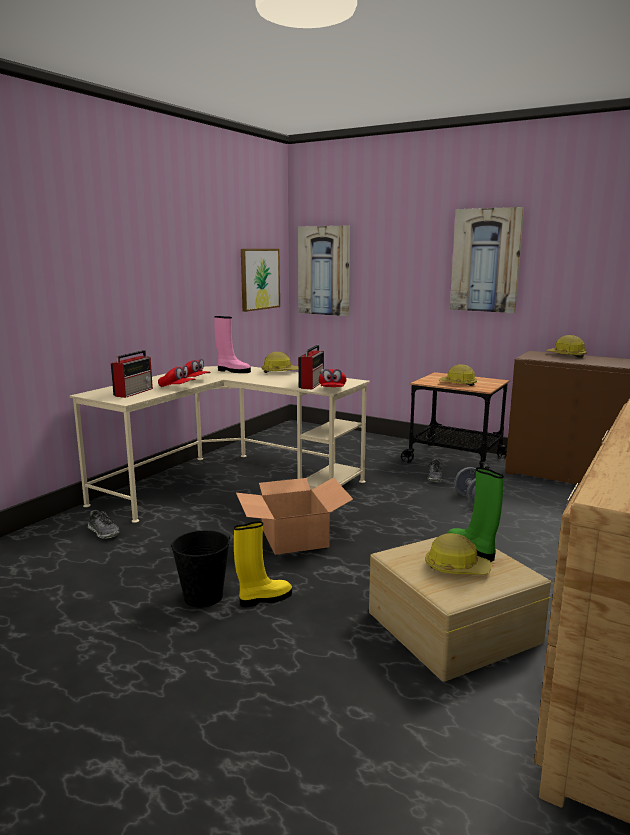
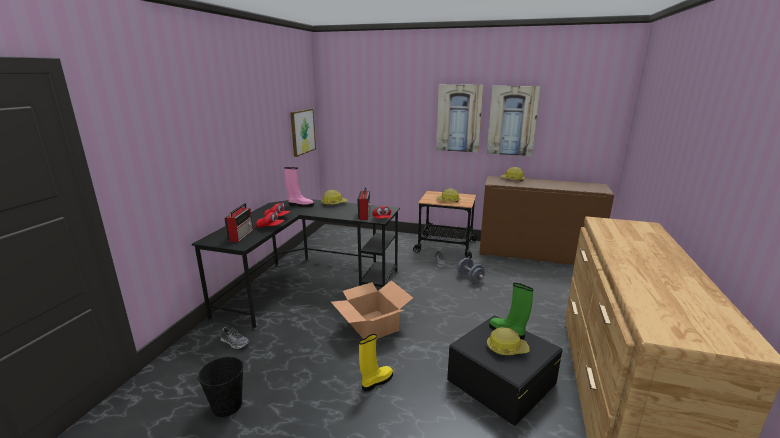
camera: 15 degrees left, 5 degrees up
(203, 596) = (334, 387): black bucket -> black bucket (227, 405)
(228, 482) = (306, 284): beige desk -> black desk
(324, 271) = (345, 123): picture -> picture (512, 121)
(451, 626) = (500, 381): beige storage box -> black storage box

